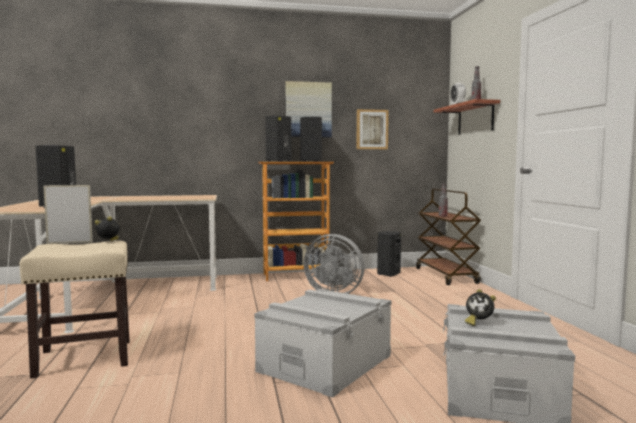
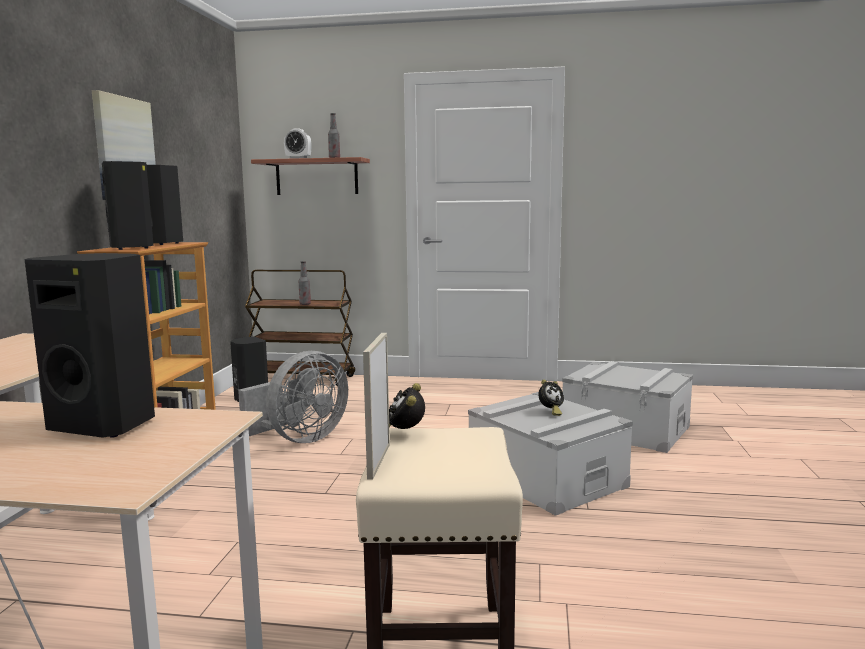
camera: 70 degrees left, 5 degrees up
(372, 129) = (189, 186): picture -> none
(478, 322) = (620, 379): alarm clock -> alarm clock (550, 412)

